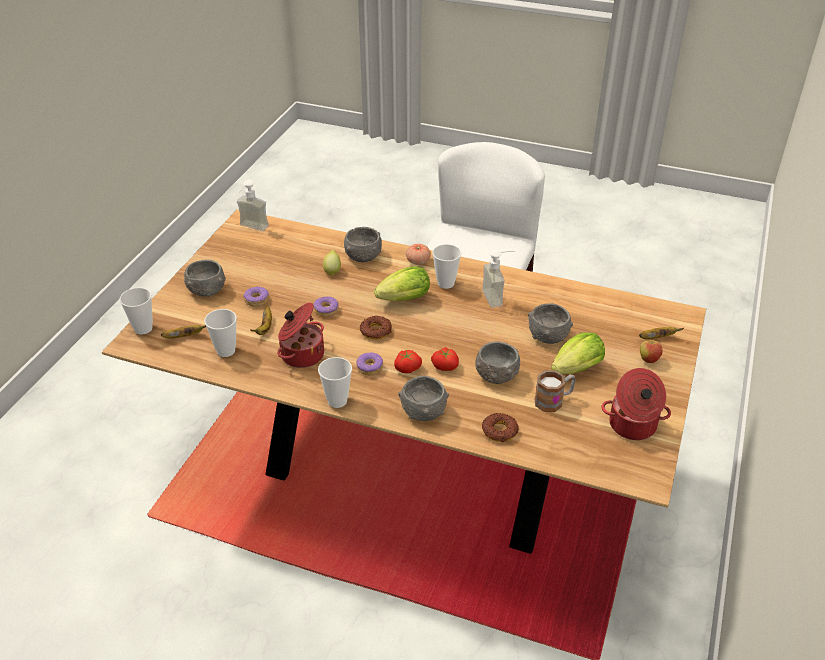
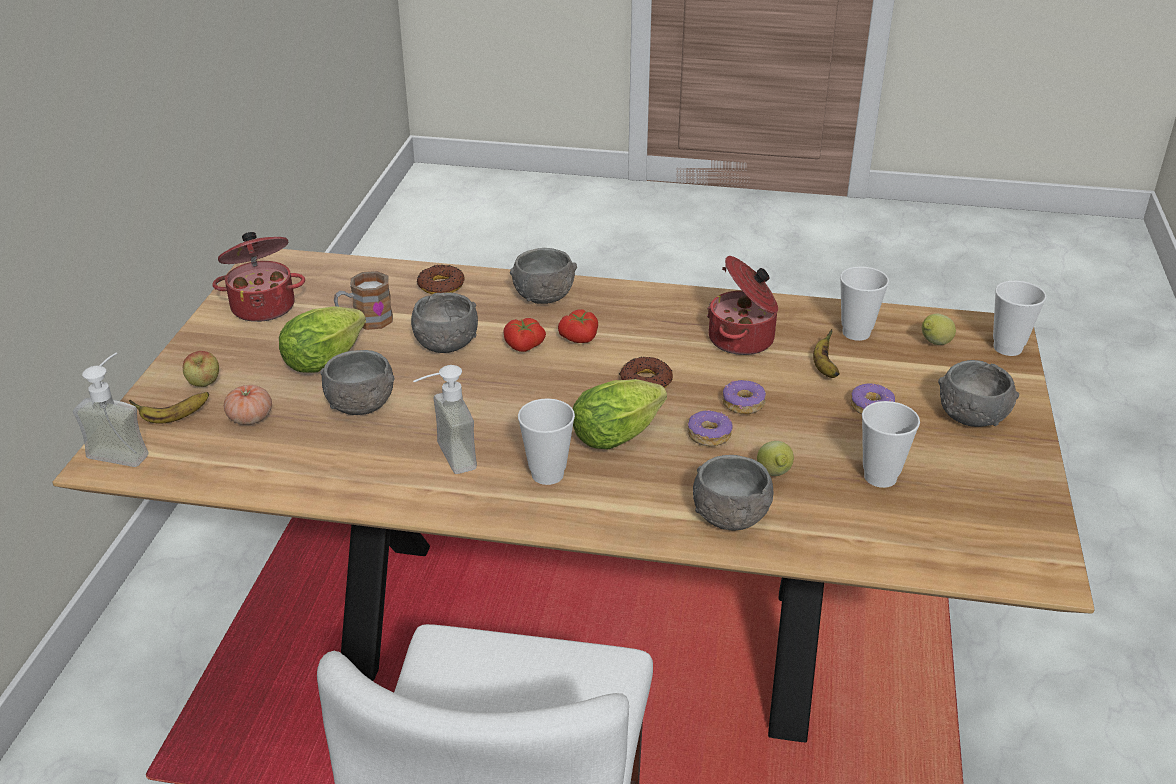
camera: 170 degrees right, 5 degrees down
(184, 336) = (934, 344): banana -> lemon
(251, 229) = (1010, 554): soap dispenser -> soap dispenser (124, 449)
(337, 401) = (661, 294): cup -> cup (880, 477)
(370, 368) = (634, 333): donut -> donut (708, 435)
(418, 261) = (614, 515): tomato -> tomato (250, 418)

